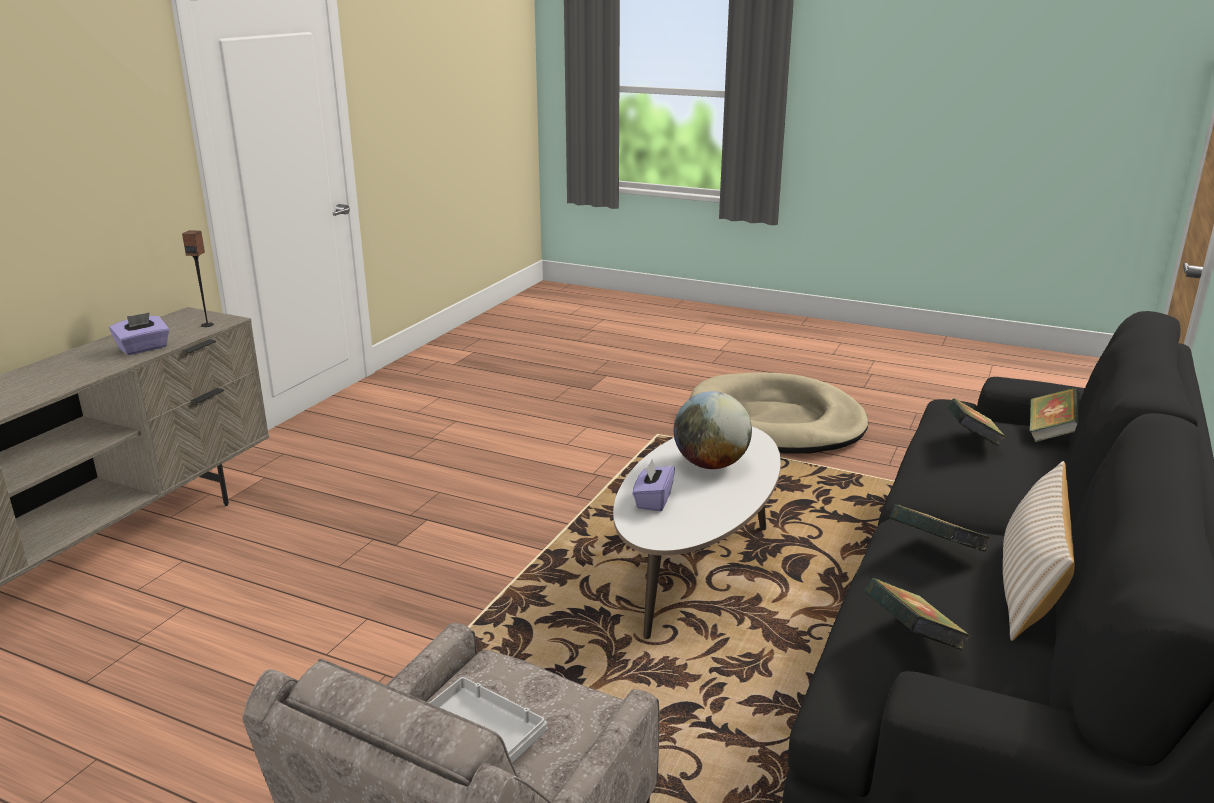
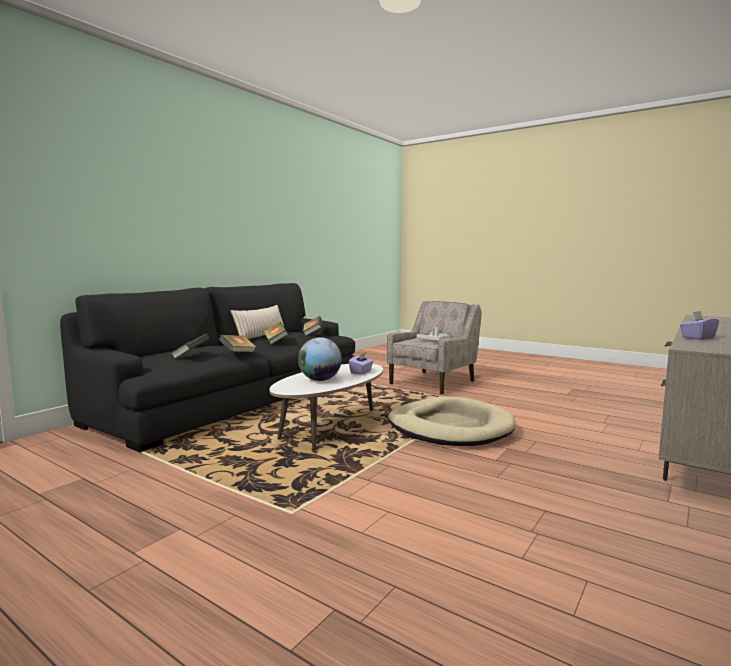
camera: 170 degrees left, 15 degrees down
(207, 325) = (693, 346): speaker -> none
(775, 422) = (155, 519): beige dog bed -> beige dog bed (450, 427)
(1051, 433) = (144, 357): book -> book (238, 353)

